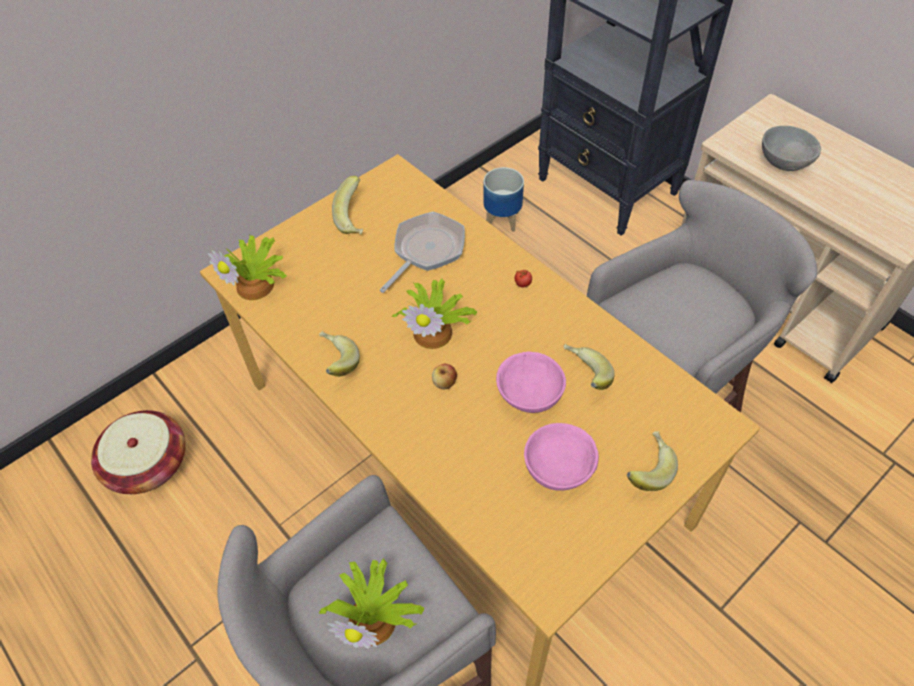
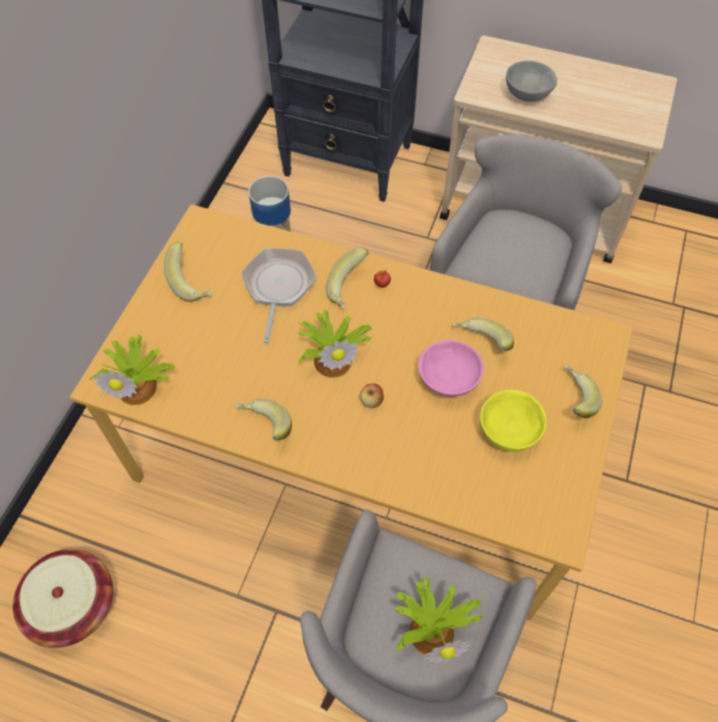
camera: 30 degrees left, 5 degrees up
(489, 276) = (349, 289): none -> banana
(557, 469) = (507, 431): pink bowl -> yellow bowl

